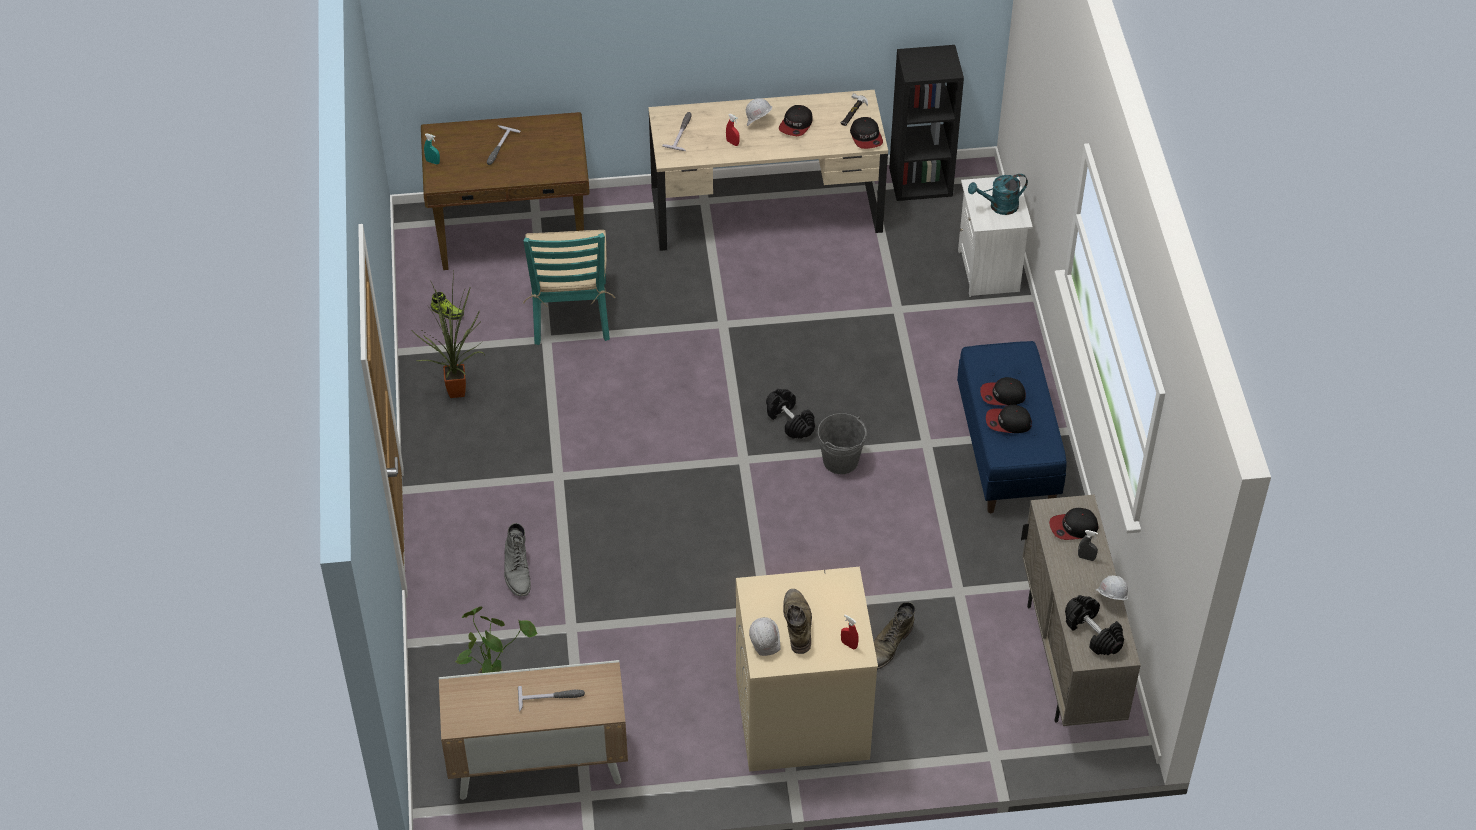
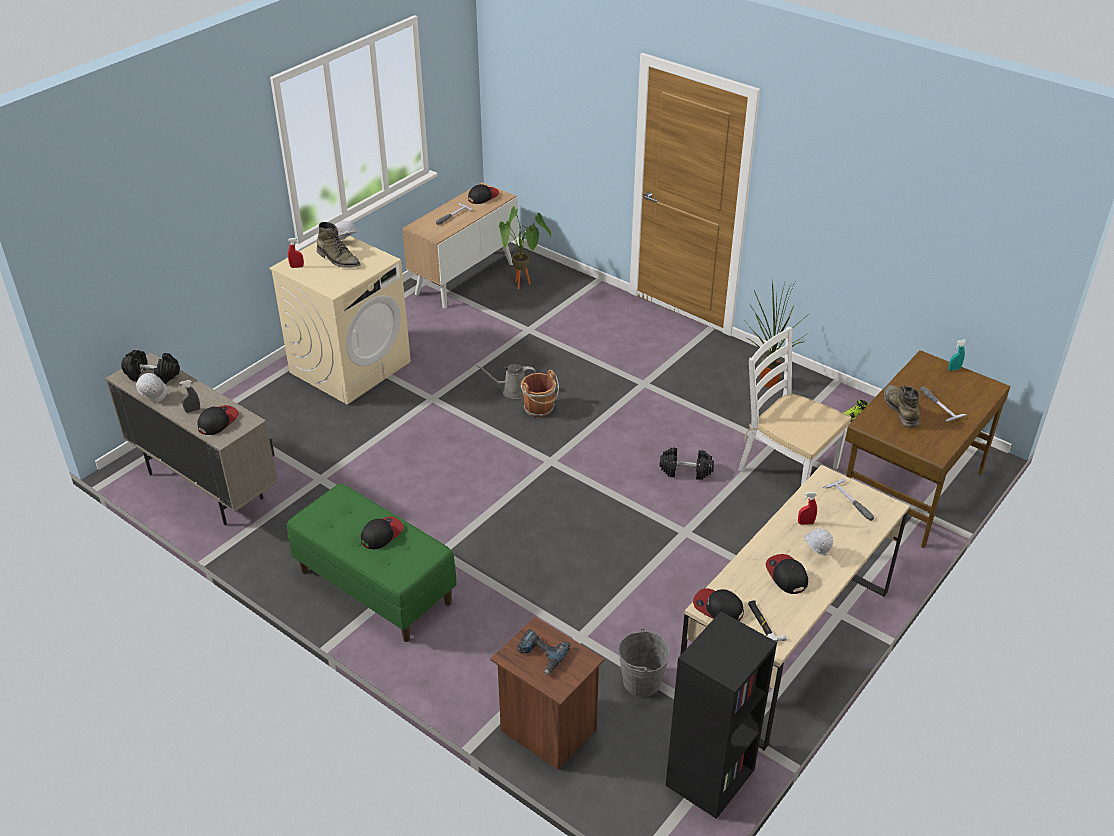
camera: 135 degrees right, 10 degrees down
(517, 571) = (594, 333): grey boot -> none
(570, 313) = (786, 468): turquoise chair -> white chair
(683, 560) = (512, 391): none -> grey watering can
(684, 520) = (539, 409): none -> brown bucket
(789, 421) = (552, 502): black dumbbell -> black dumbbell (686, 471)
(840, 460) = (487, 501): grey bucket -> grey bucket (641, 681)
(889, 645) = (335, 426): green boot -> green boot (900, 409)
(990, 271) = (546, 731): white nightstand -> brown nightstand
(998, 206) = (541, 655): turquoise watering can -> power drill
(1007, 451) = (374, 587): blue bench -> green bench
(1008, 422) = (357, 518): cap -> cap (483, 197)

